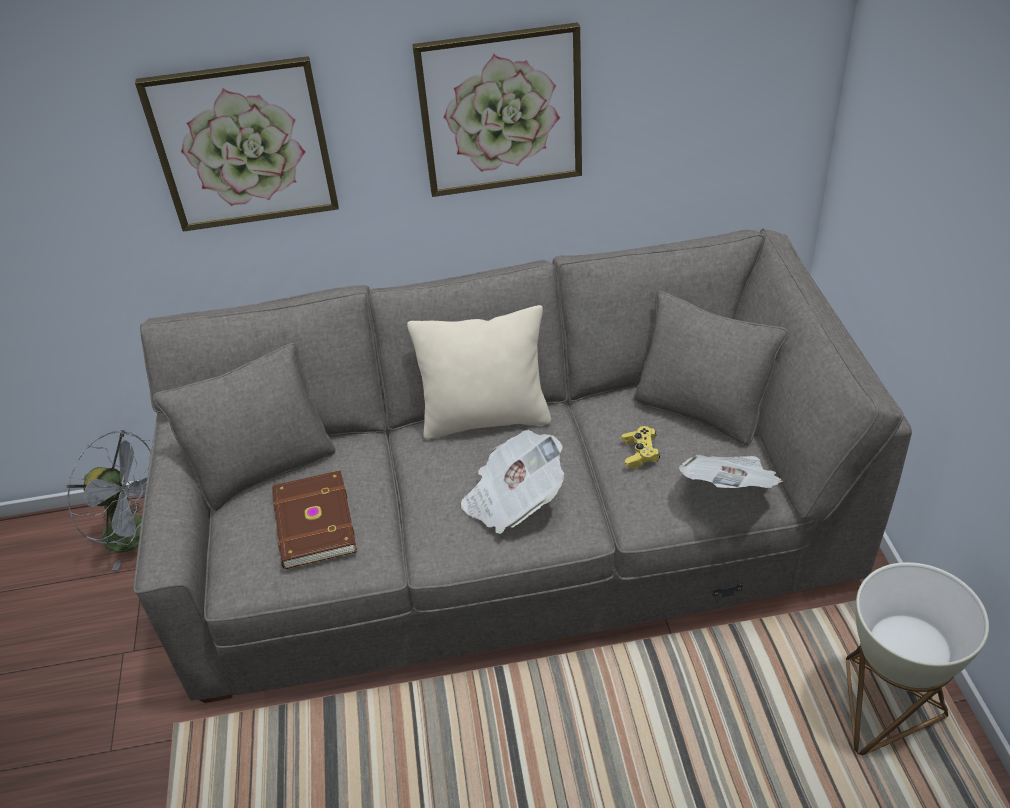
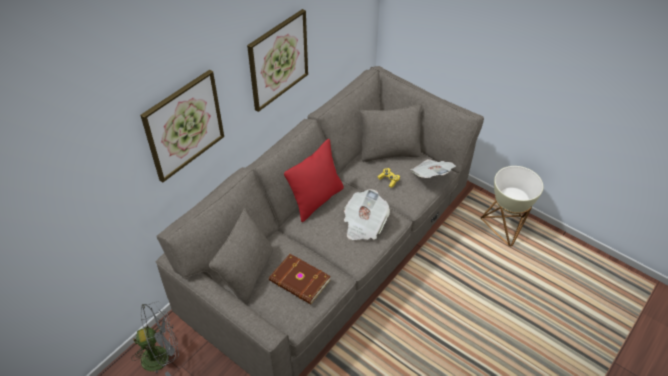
camera: 45 degrees left, 5 degrees up
(486, 419) = (316, 200): beige pillow -> red pillow

